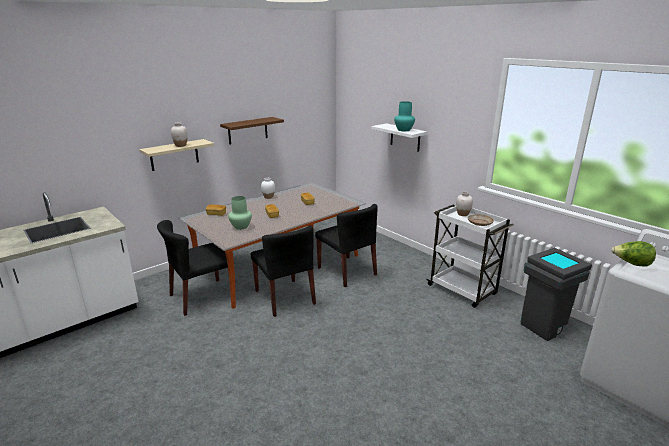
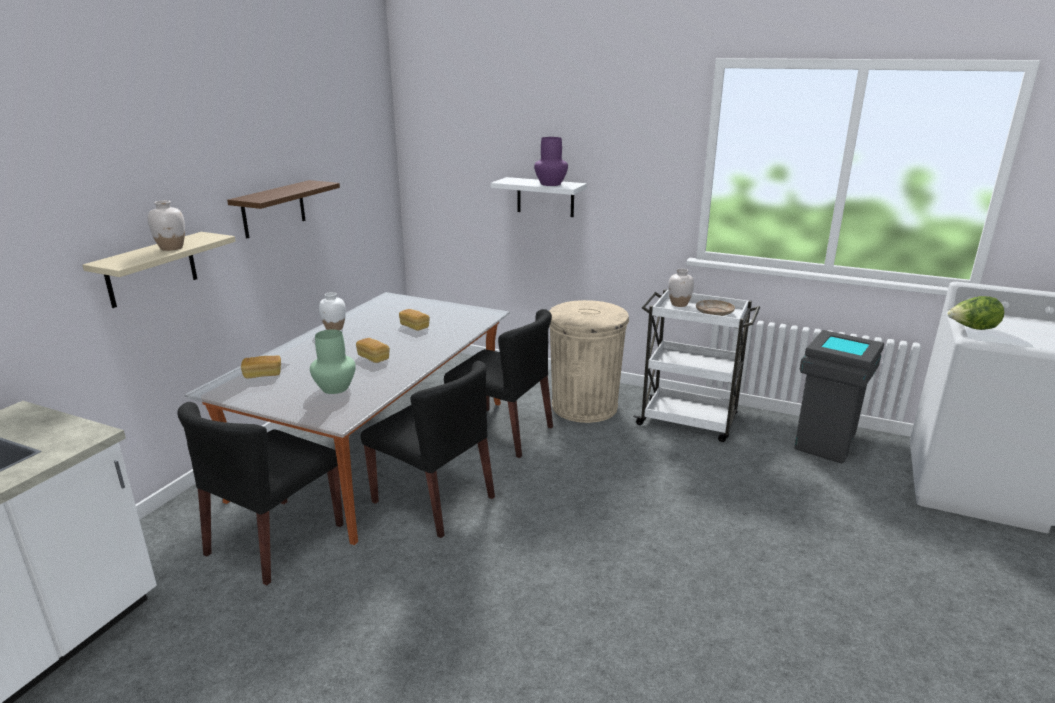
camera: 25 degrees left, 0 degrees up
(404, 130) = (550, 184): turquoise vase -> purple vase
(405, 268) = (585, 406): none -> beige trash can

